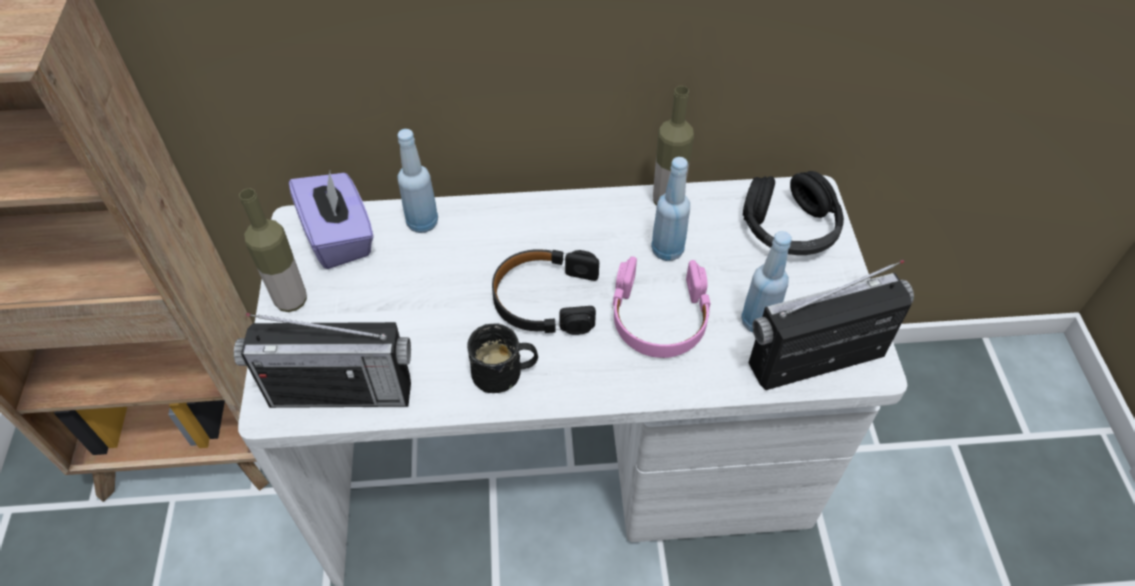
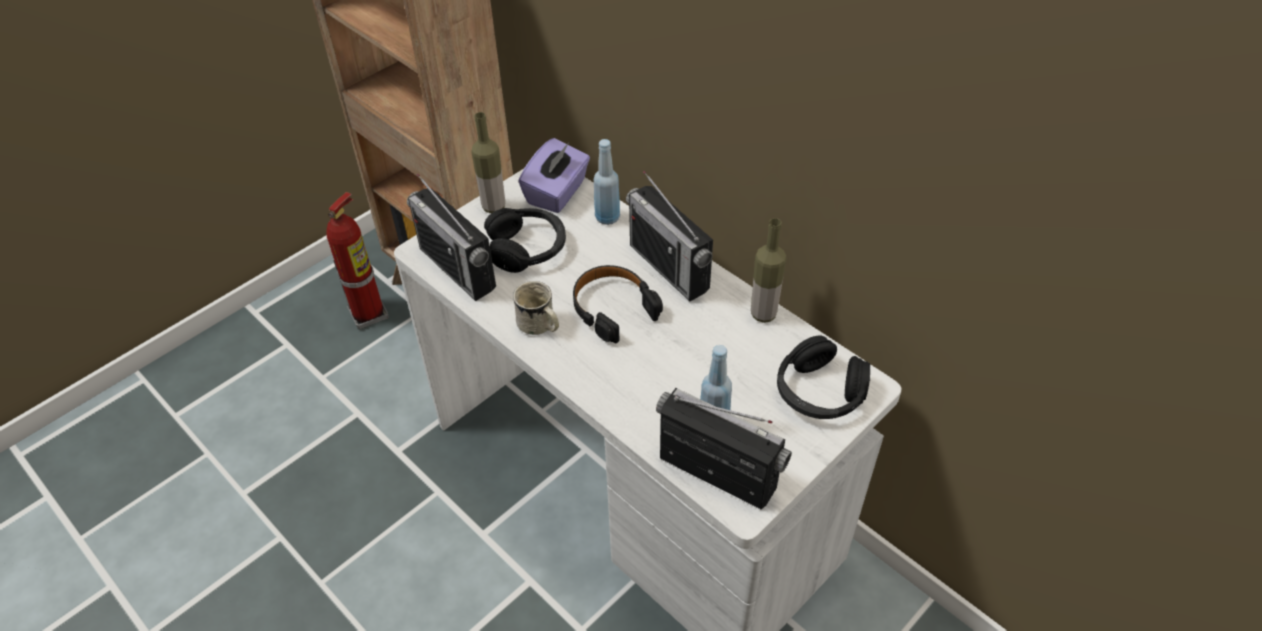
camera: 50 degrees right, 5 degrees down
(113, 552) = (369, 314): none -> fire extinguisher
(386, 312) = (527, 248): none -> black headphones
(505, 374) = (540, 326): black mug -> white mug
(540, 224) = (669, 267): none -> radio
(659, 317) = (660, 370): pink headphones -> none
(667, 250) = (721, 340): blue bottle -> none

